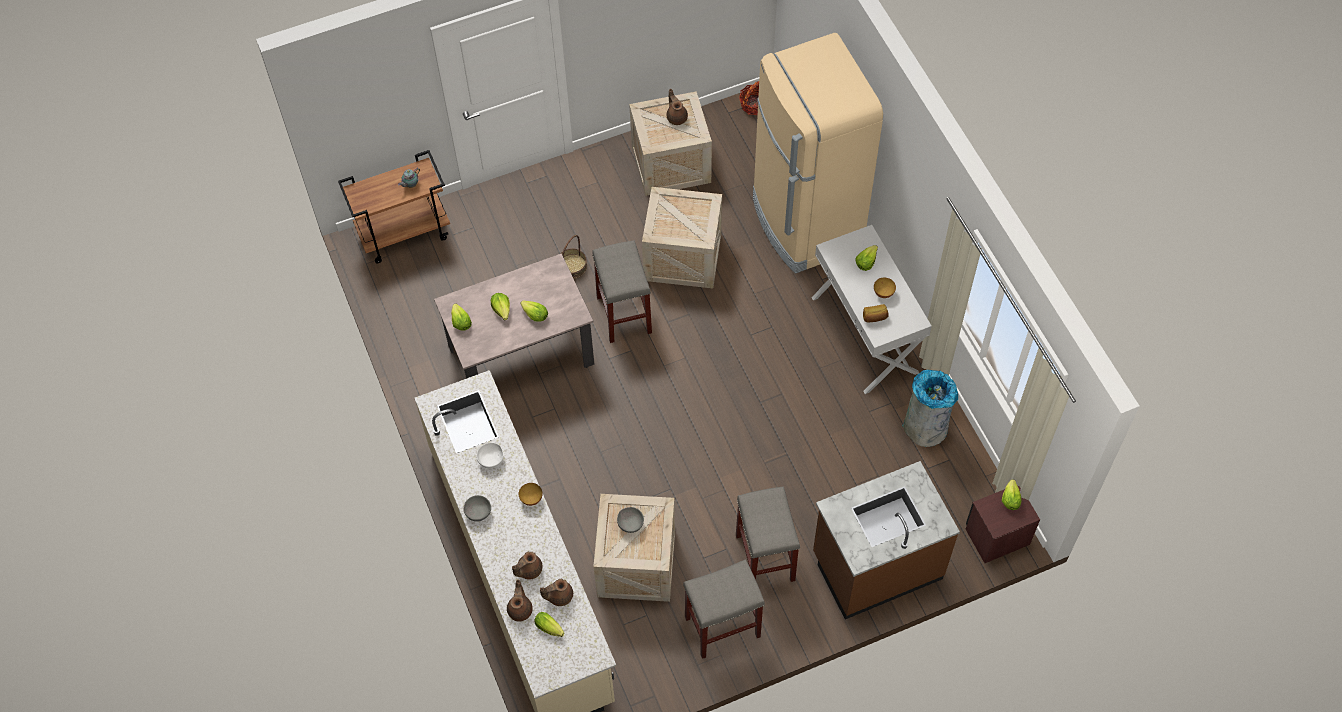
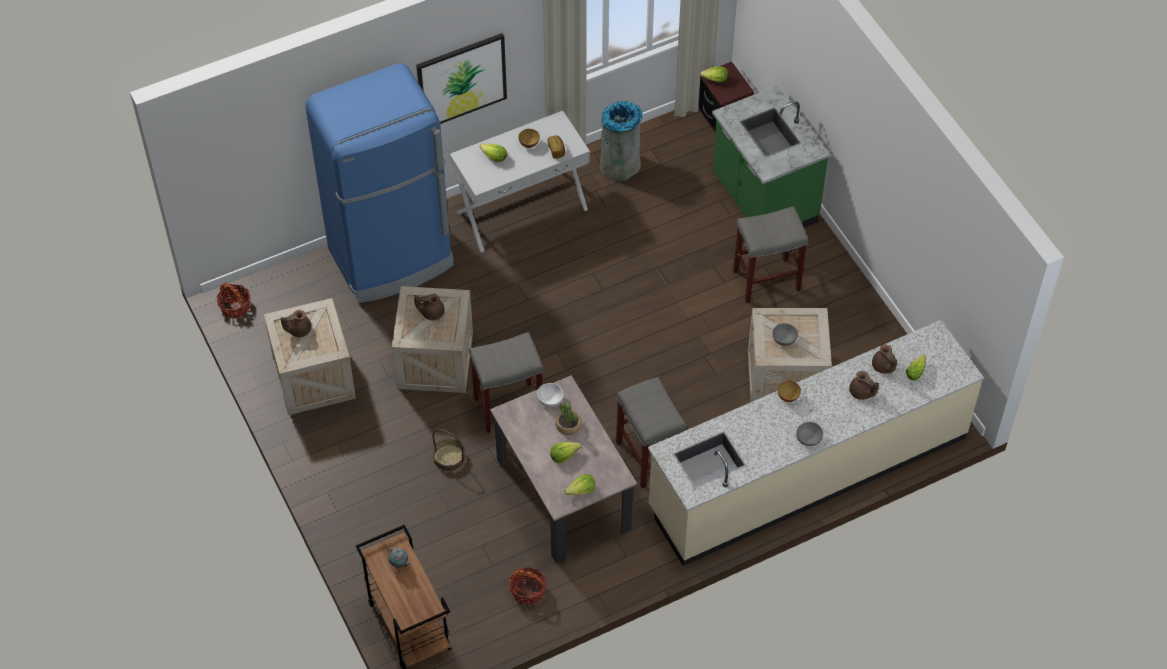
camera: 95 degrees left, 5 degrees down
(424, 323) = (528, 591): none -> basket
(492, 460) = (750, 434): white bowl -> white bowl (550, 399)
(520, 609) = (901, 395): brown teapot -> brown teapot (431, 312)
(535, 315) = (568, 425): lettuce -> potted plant
(721, 627) = (839, 310): grey stool -> grey stool (650, 457)
(805, 224) = (392, 259): beige fridge -> blue fridge
(876, 565) = (762, 200): brown counter -> green counter
(910, 192) = (461, 80): none -> picture

